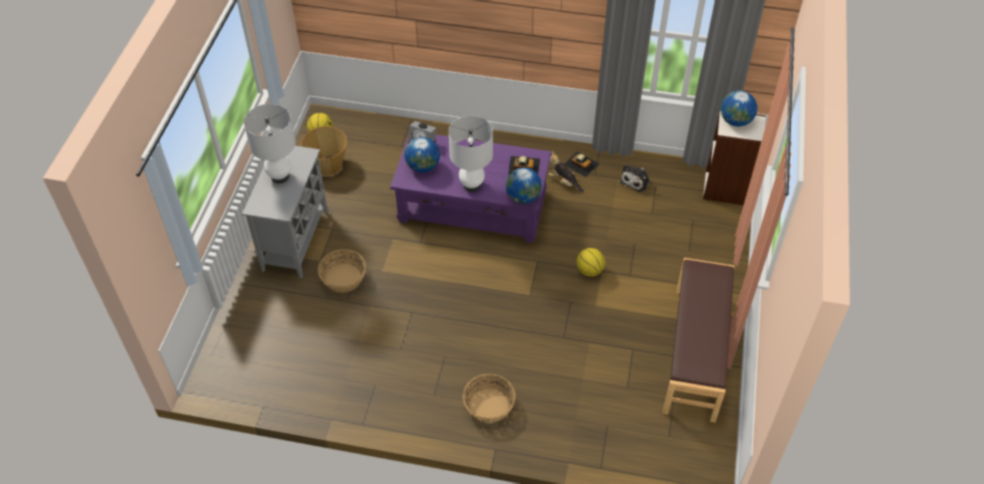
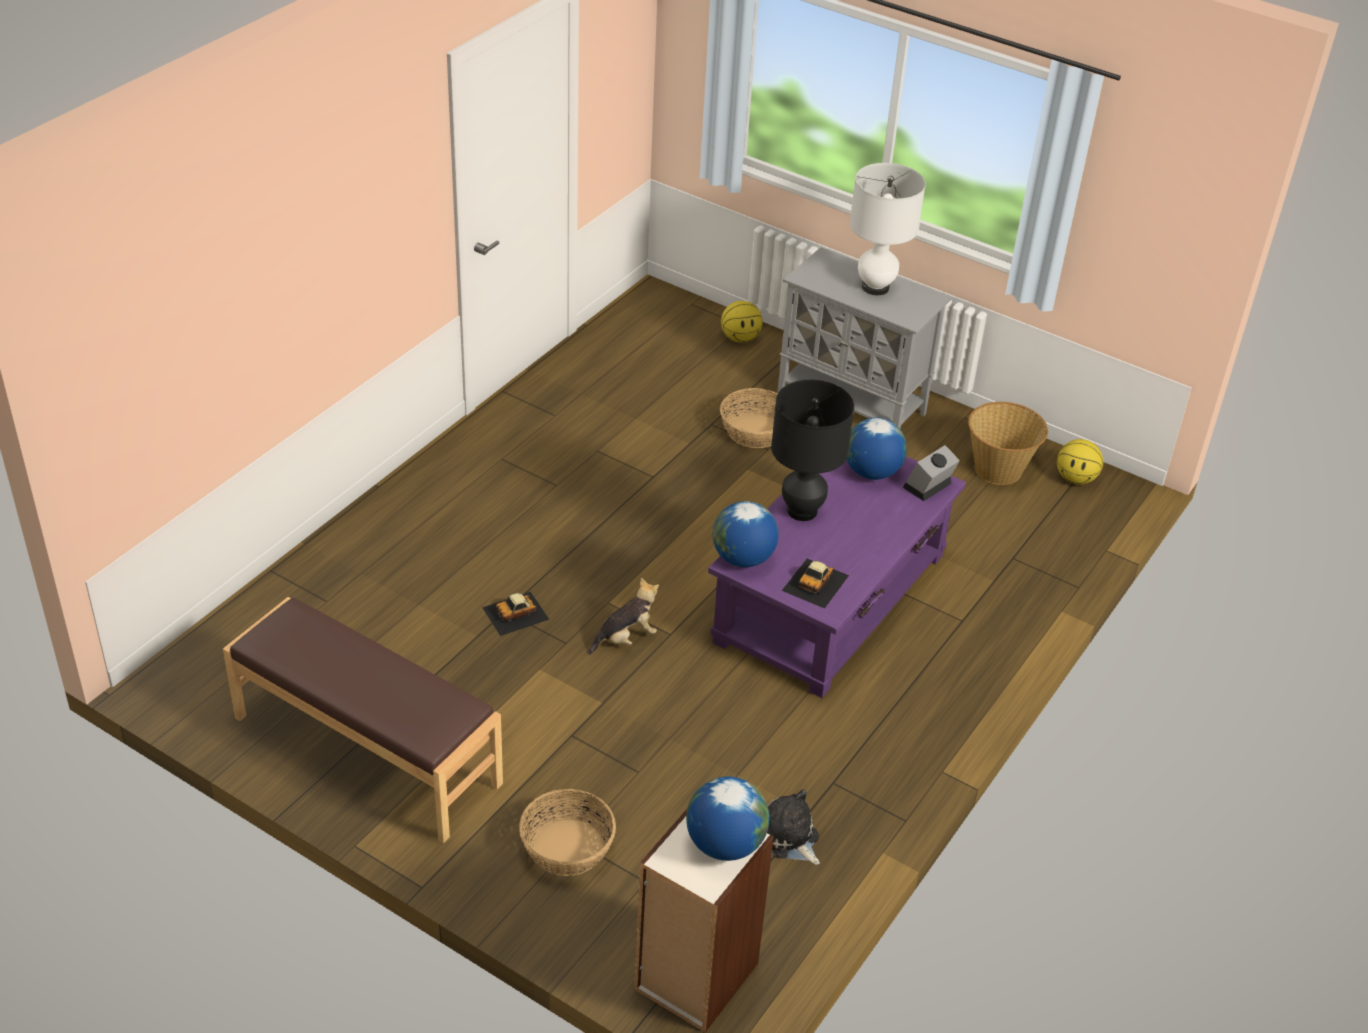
camera: 110 degrees right, 10 degrees down
(471, 185) = (802, 511): white table lamp -> black table lamp
(488, 405) = (447, 500): basket -> basket (567, 847)
(563, 182) = (833, 731): plush toy -> plush toy (626, 638)
(581, 163) = (870, 774): toy car -> toy car (516, 613)
(589, 270) = (613, 689): basketball -> basketball (740, 338)

